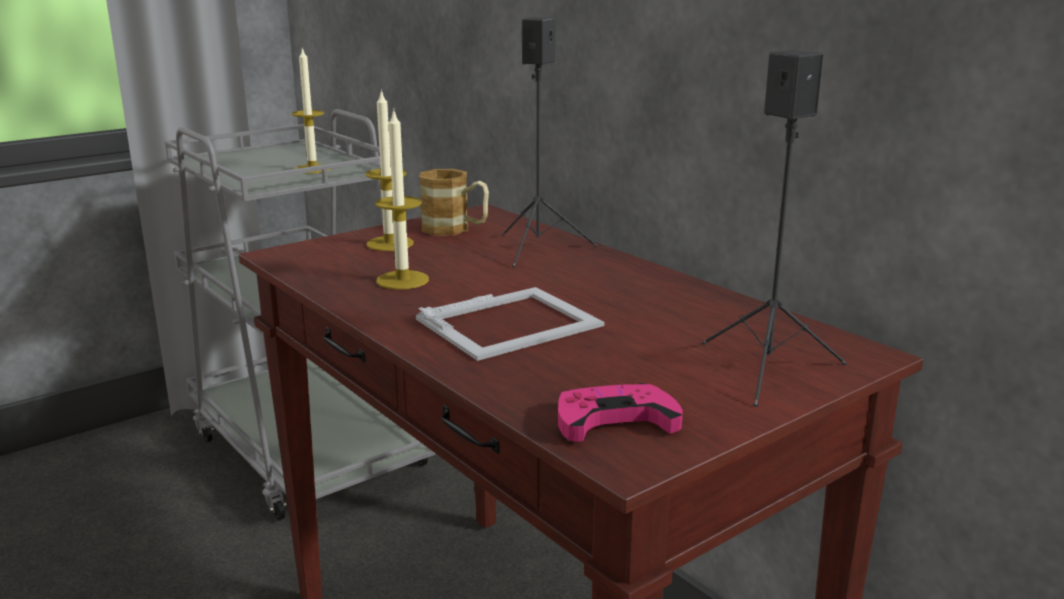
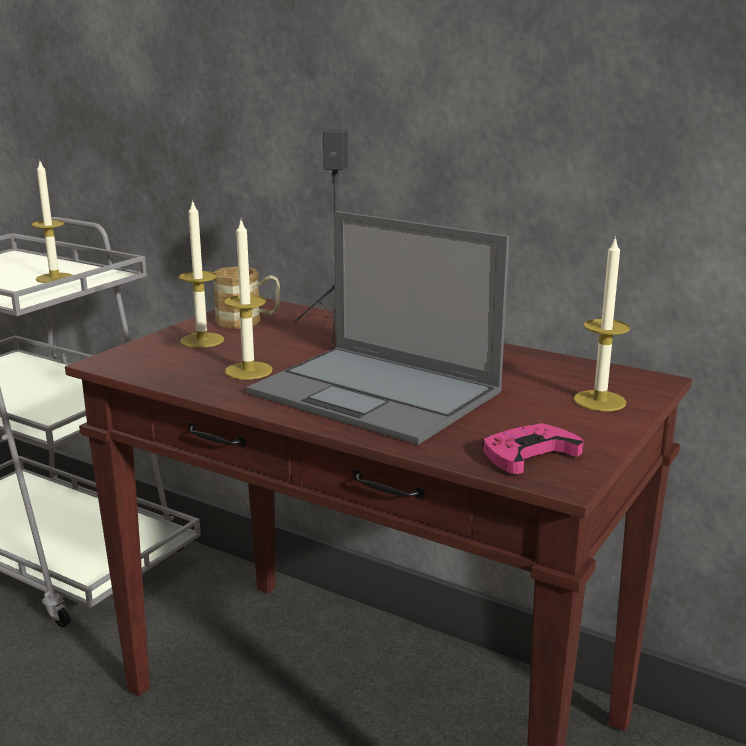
camera: 20 degrees left, 0 degrees up
(512, 322) = (377, 393): picture frame -> laptop
(768, 369) = (599, 401): black speaker -> candle

